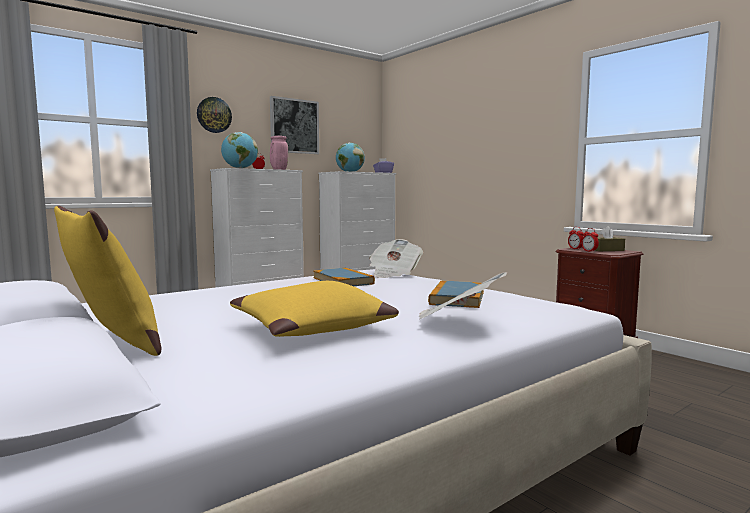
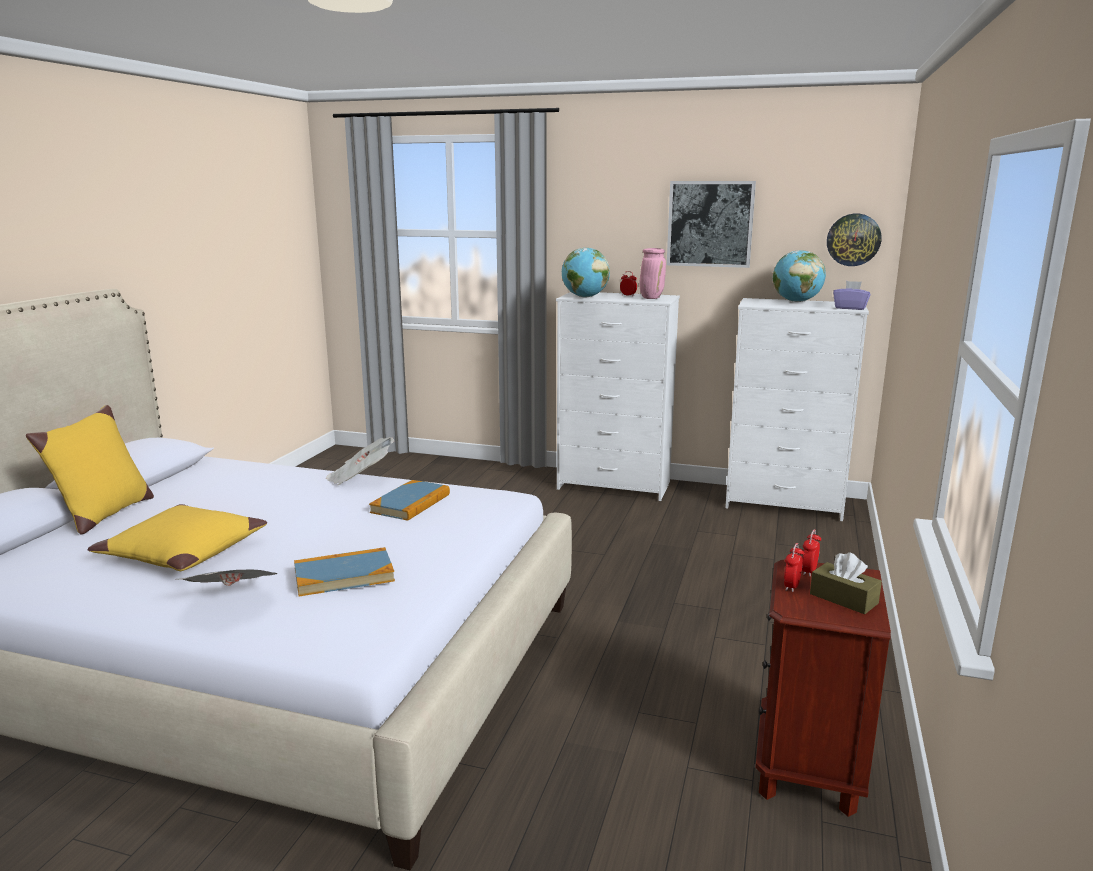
camera: 55 degrees right, 10 degrees up
(214, 115) = (586, 216): wall clock -> wall clock (853, 239)
(394, 273) = (483, 512): newspaper -> newspaper (360, 478)

